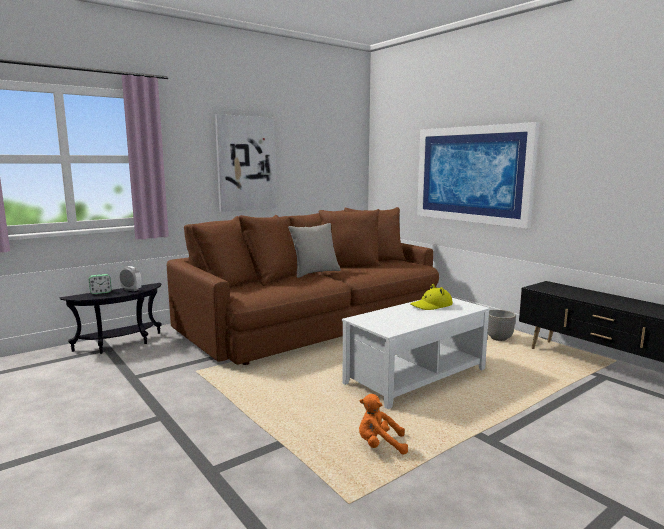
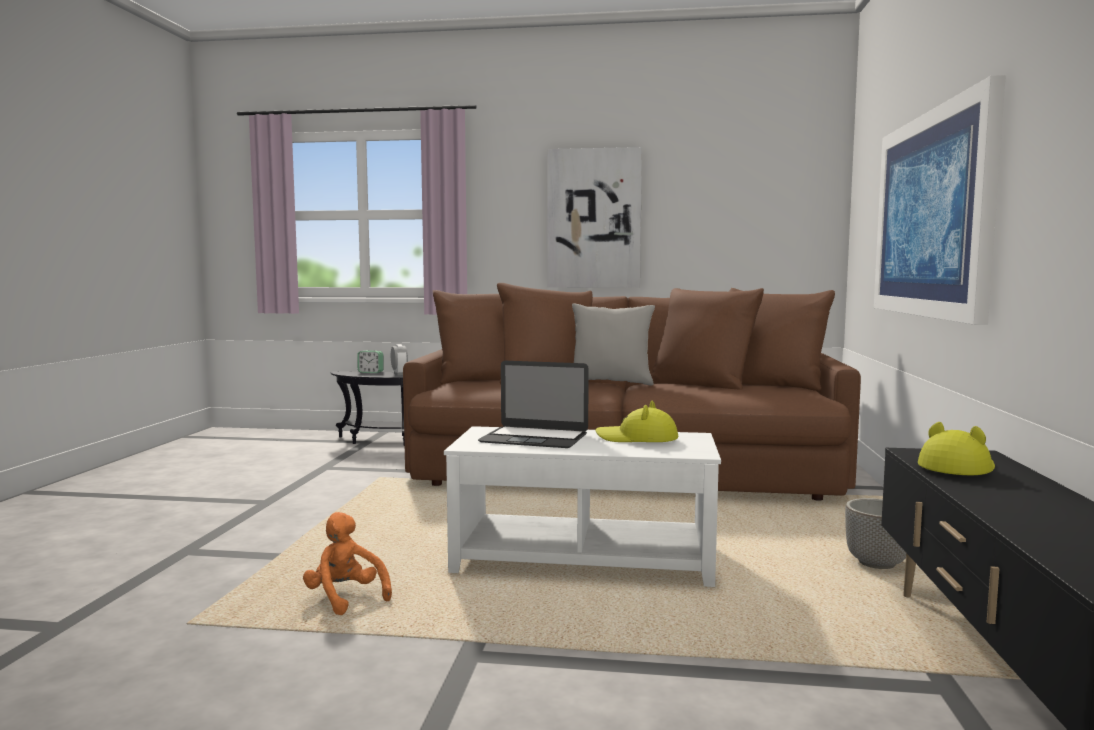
camera: 45 degrees right, 5 degrees down
(395, 317) = (534, 438): none -> laptop
(563, 291) = (957, 467): none -> yellow hat

